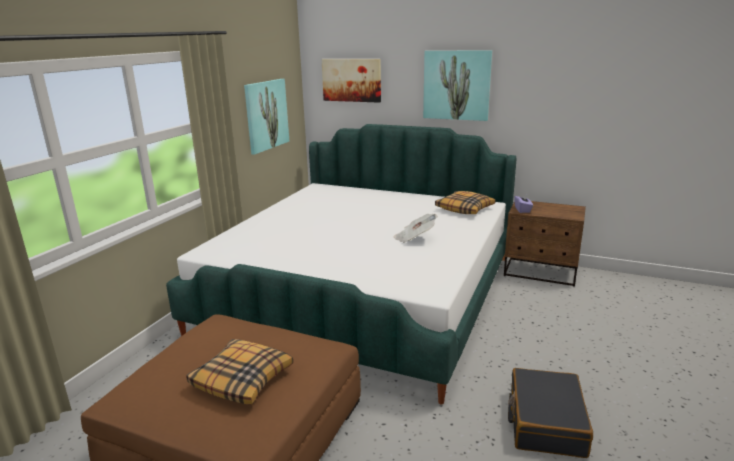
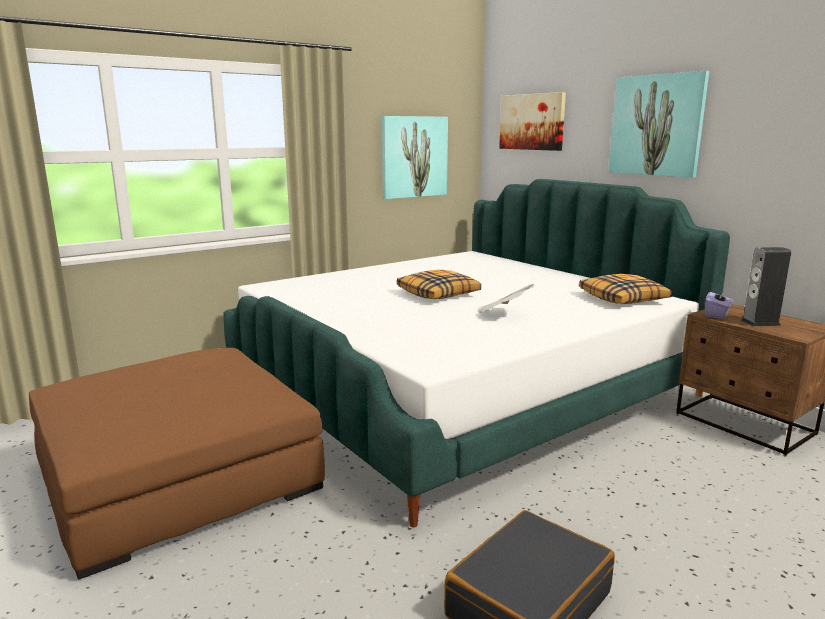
camera: 30 degrees right, 5 degrees down
(243, 379) = (159, 399): pillow -> pillow (438, 294)
(548, 211) = (760, 323): none -> speaker

